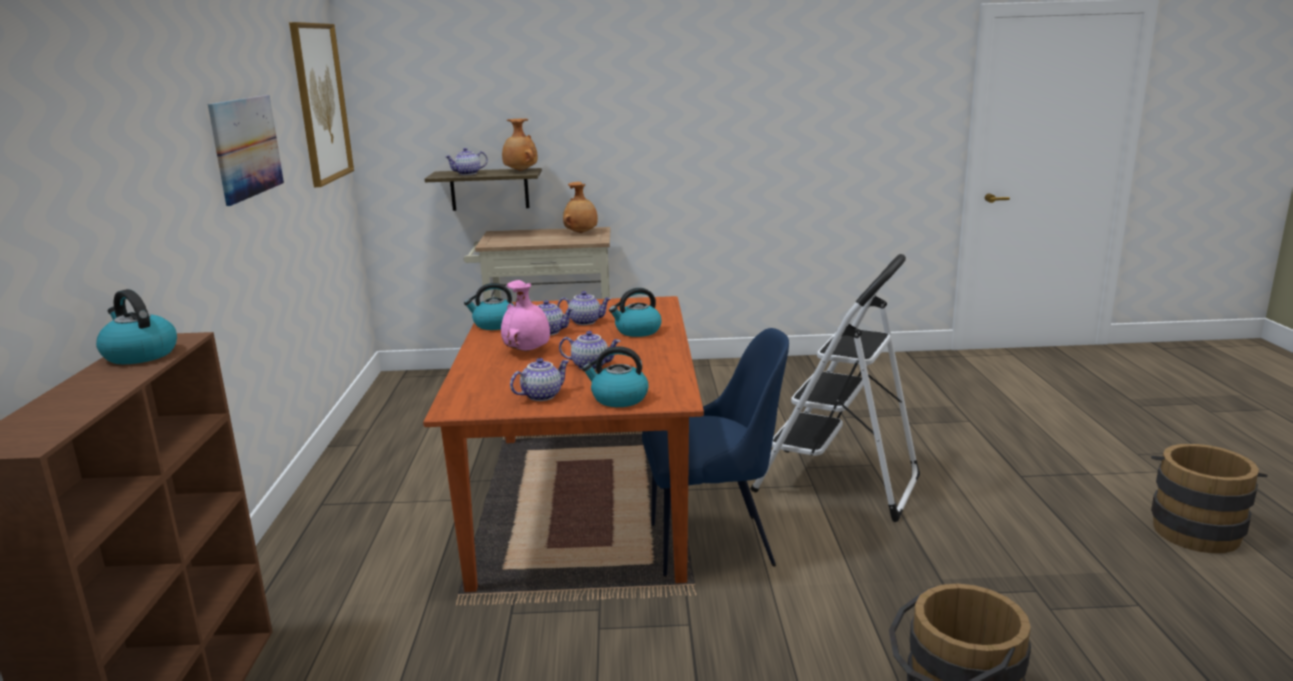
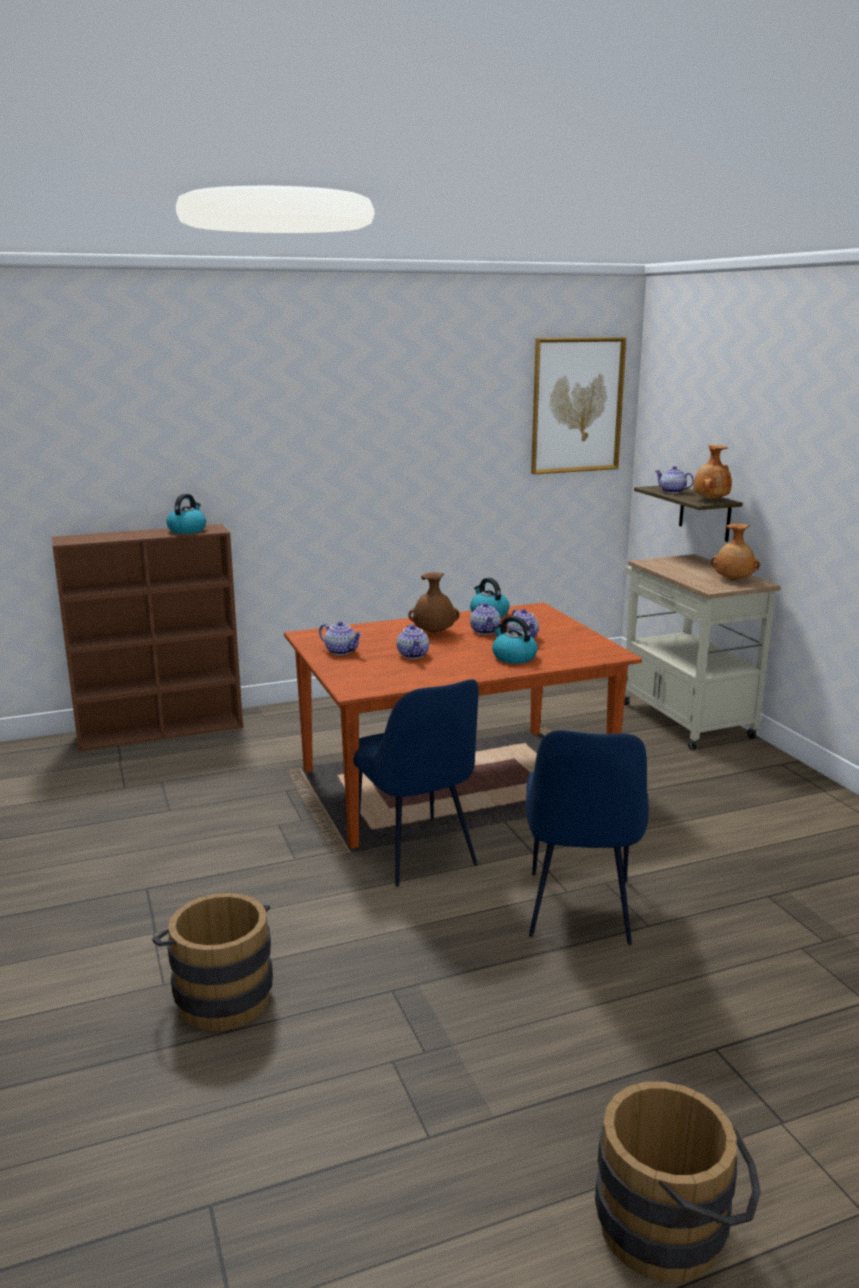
camera: 70 degrees right, 0 degrees up
(247, 147) = (419, 431): picture -> none
(528, 351) = (434, 633): pink vase -> brown vase
(618, 398) = (347, 672): kettle -> none
(840, 485) = (580, 908): step ladder -> blue chair

